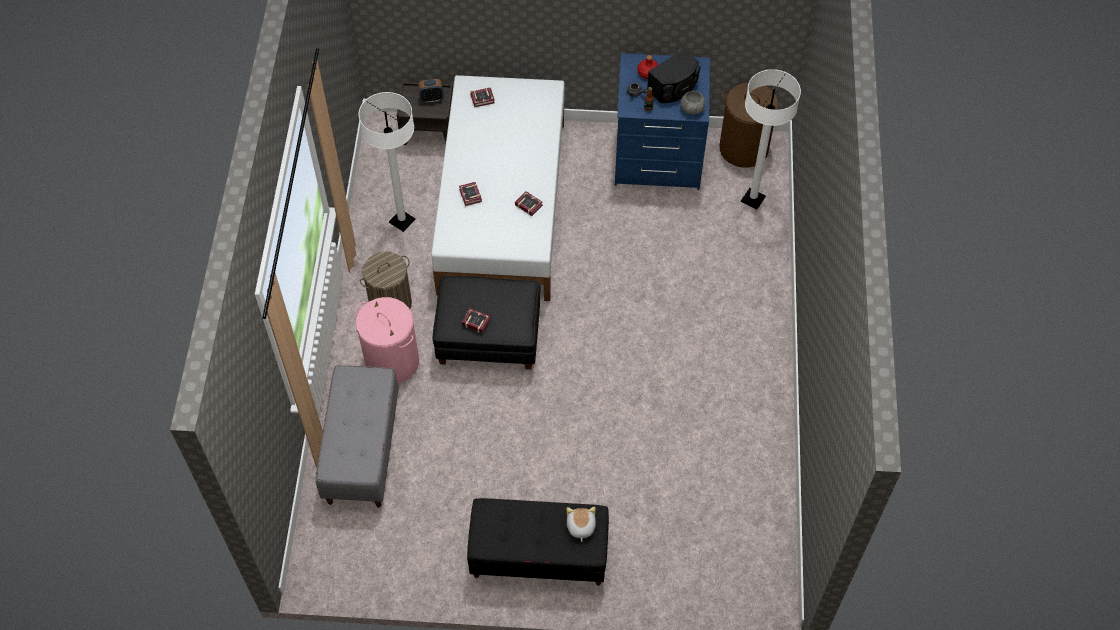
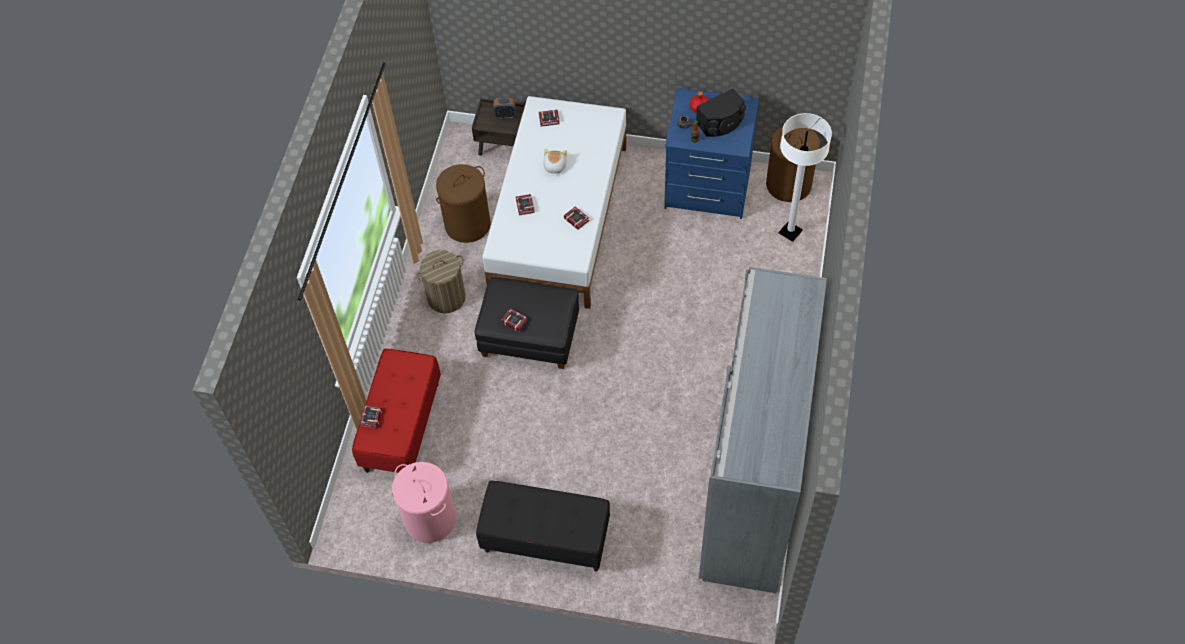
camera: 10 degrees right, 0 degrees up
(331, 444) = (370, 418): none -> book
(362, 450) = (402, 426): grey bench -> red bench
(392, 362) = (440, 350): pink laundry basket -> pink laundry basket (430, 519)
(402, 221) = (467, 224): white floor lamp -> brown laundry basket
(580, 526) = (581, 516): plush toy -> plush toy (554, 166)
(692, 108) = (735, 144): grey bowl -> none
(753, 478) = (752, 488): none -> grey wardrobe

